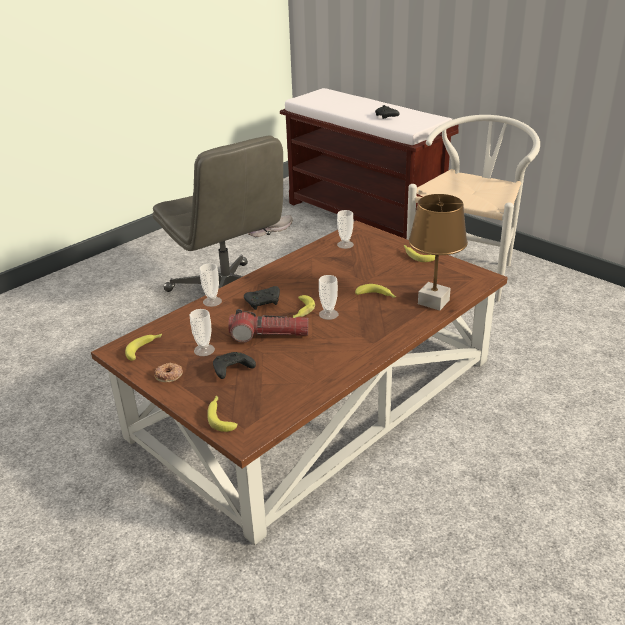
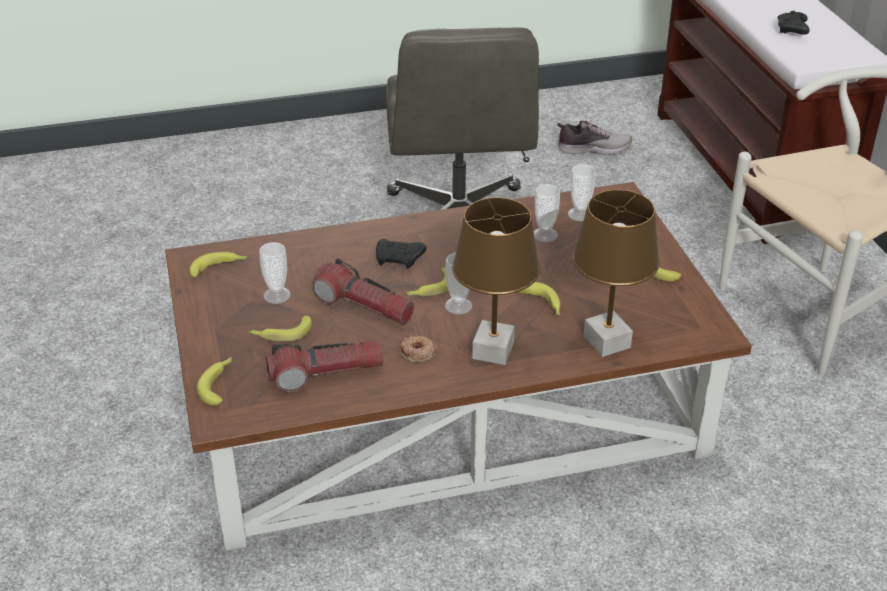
camera: 30 degrees right, 5 degrees up
(169, 375) = (213, 311): donut -> donut (418, 352)
(212, 301) = (343, 235): cup -> cup (545, 235)
(231, 370) = (281, 333): black game controller -> banana
(287, 382) = (326, 373): none -> flashlight
(375, 330) = (492, 350): none -> brown table lamp

